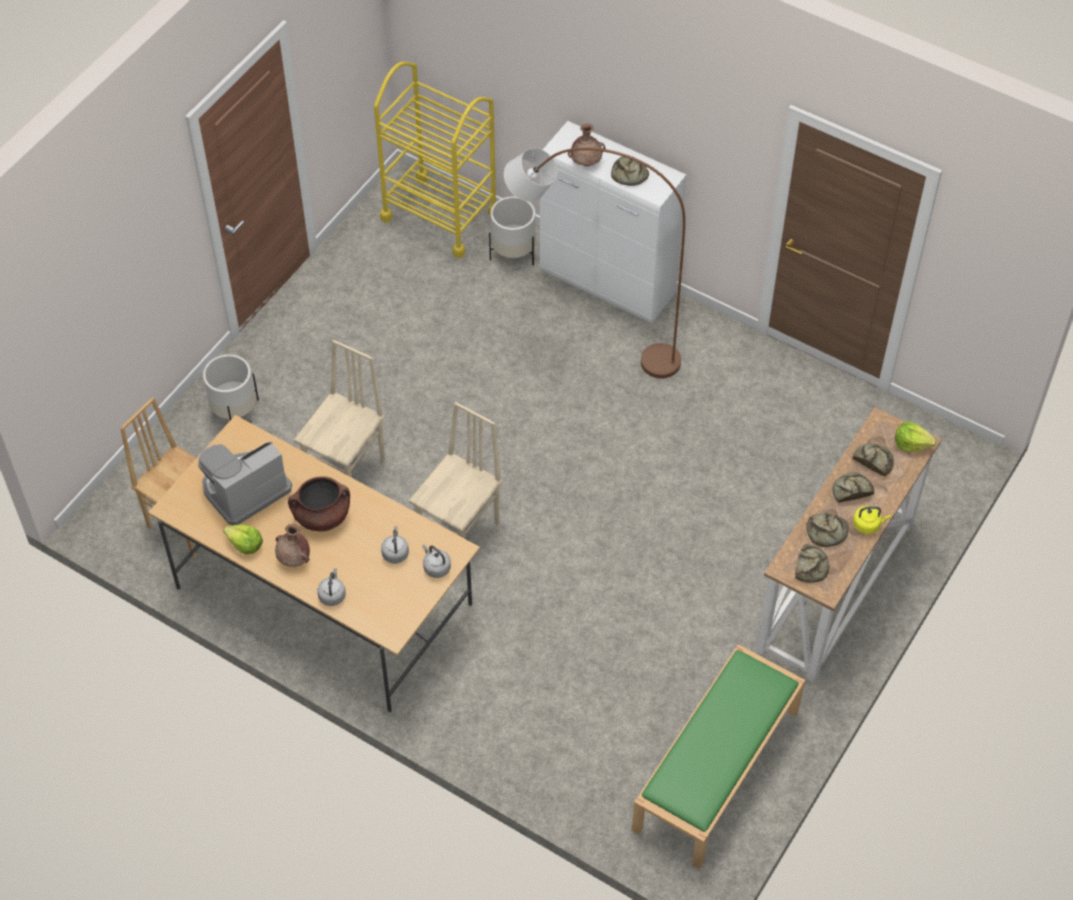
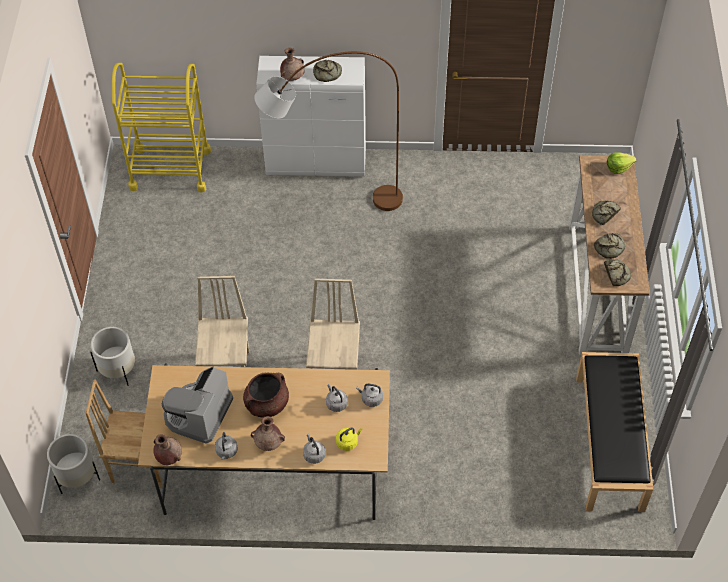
camera: 30 degrees left, 0 degrees up
(184, 519) = (168, 457): none -> brown vase
(245, 545) = (226, 452): lettuce -> grey kettle
(513, 253) = (239, 172): white planter -> white planter (77, 477)
(716, 770) = (610, 443): green bench -> black bench
(868, 525) = (630, 230): yellow kettle -> yellow kettle (348, 442)
(873, 461) = (604, 189): bread -> none

